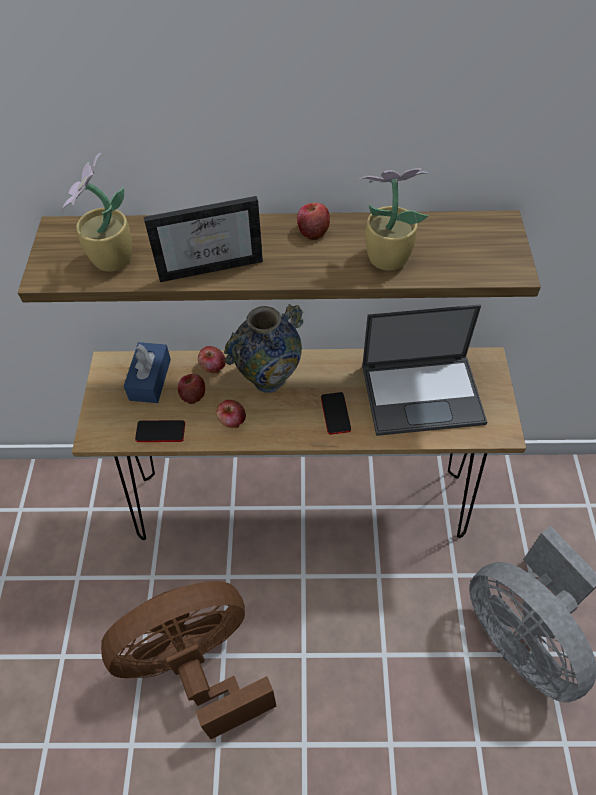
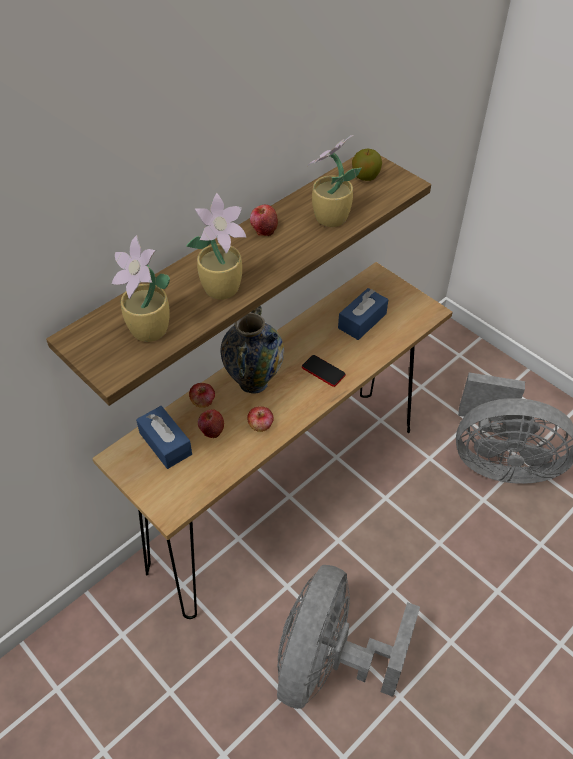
camera: 45 degrees left, 5 degrees down
(160, 432) = (218, 471): phone -> none
(197, 664) = (330, 662): brown fan -> grey fan
(211, 262) = (223, 288): picture frame -> potted plant
(423, 393) = (362, 321): laptop -> blue tissue box
(476, 238) = (365, 177): none -> apple

